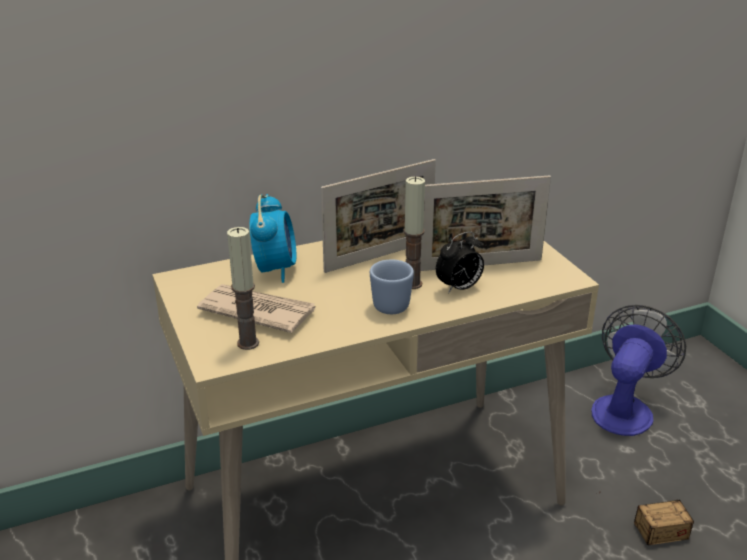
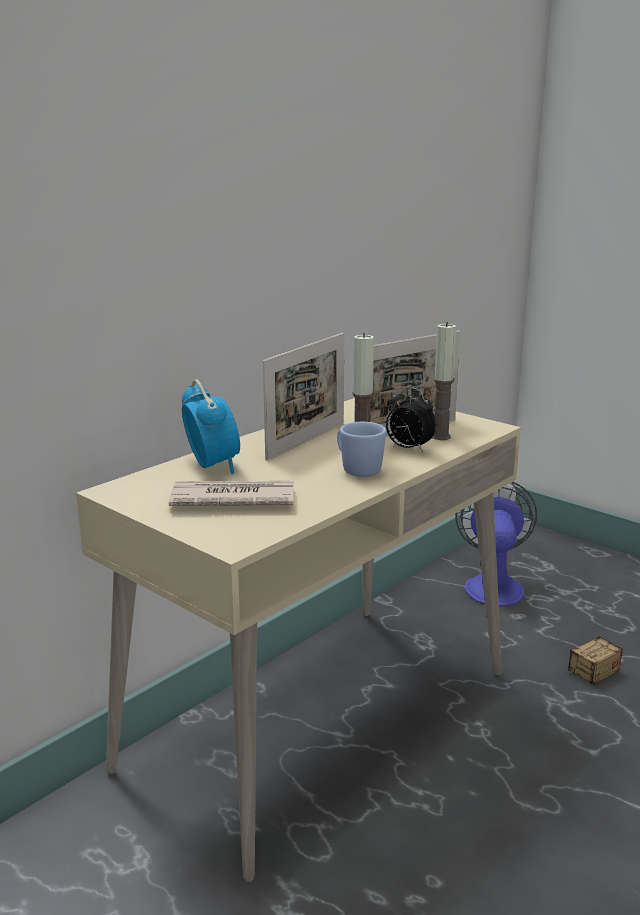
camera: 25 degrees left, 10 degrees down
(248, 343) = (251, 523): candle -> candle (441, 436)
(459, 288) = (408, 449): alarm clock -> alarm clock turned 90 degrees clockwise

